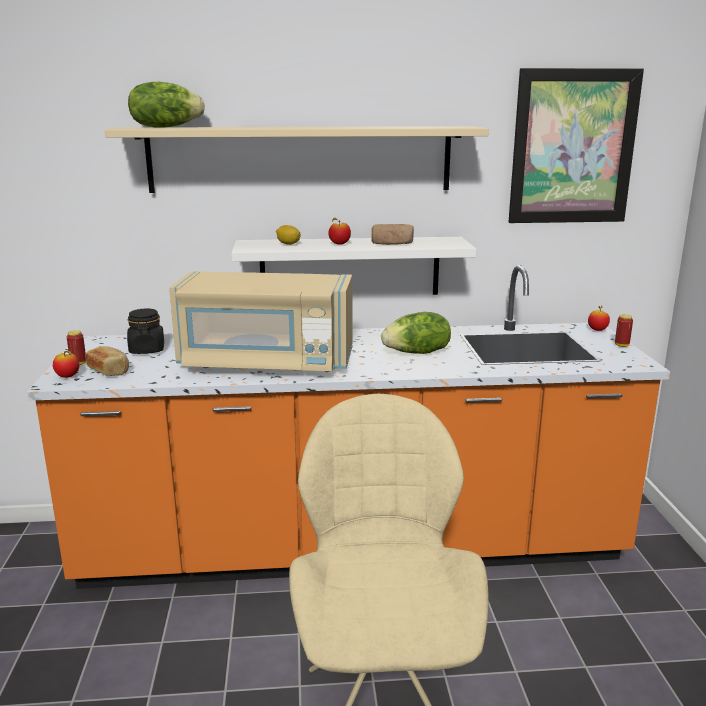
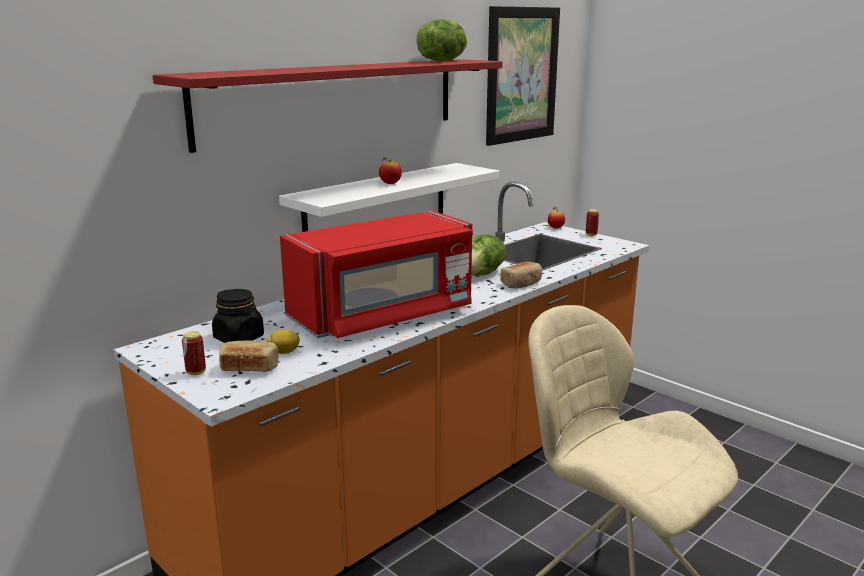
camera: 40 degrees left, 0 degrees up
(68, 376) = (219, 387): apple -> none
(165, 127) = (225, 72): lettuce -> lettuce (442, 61)
(265, 363) = (383, 315): beige microwave -> red microwave
(288, 244) = (346, 191): lemon -> lemon (284, 352)
(300, 159) = (334, 100): beige shelf -> red shelf
(392, 243) = (428, 176): bread -> bread (522, 283)

